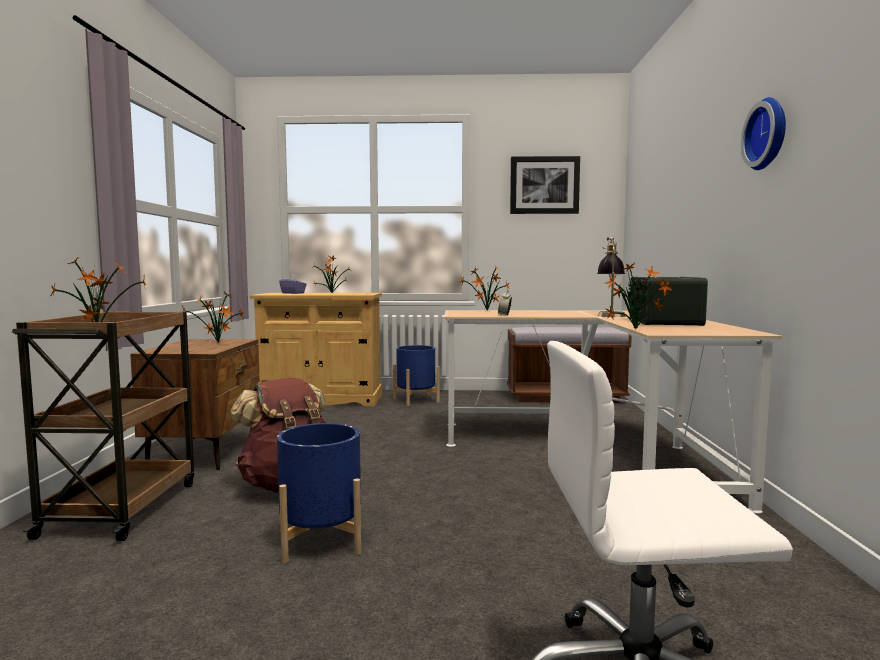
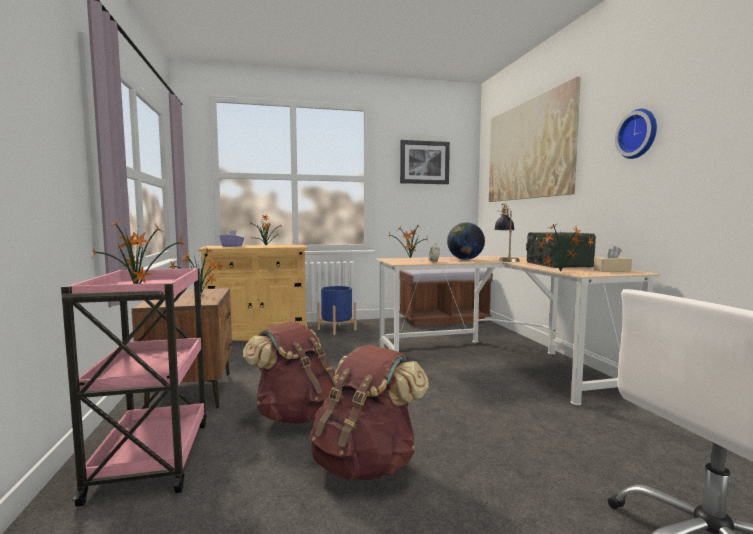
camera: 15 degrees left, 0 degrees up
(122, 507) = (152, 457): brown cart -> pink cart
(321, 540) = (365, 463): blue planter -> brown backpack
(555, 313) = (465, 259): none -> globe
(667, 163) = (528, 150): none -> picture
(717, 330) = (611, 271): none -> beige tissue box

